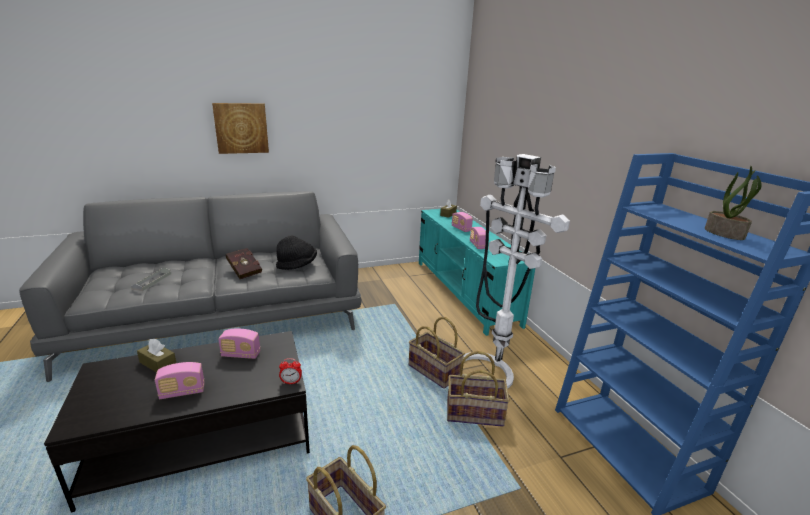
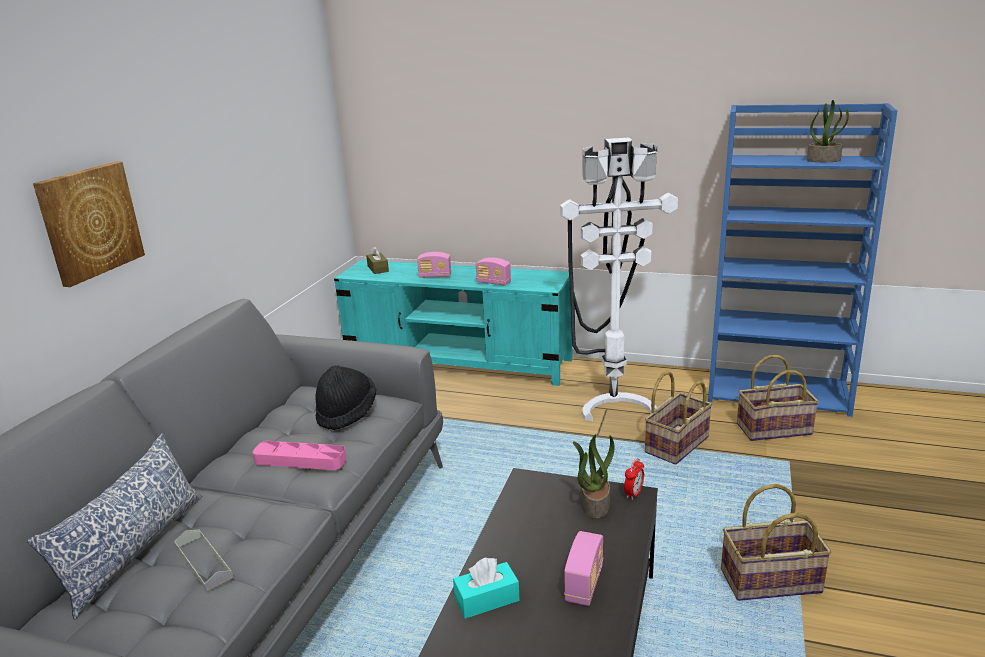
camera: 50 degrees left, 0 degrees up
(157, 266) = (134, 549): none -> pillow
(158, 363) = (487, 599): brown tissue box -> turquoise tissue box
(241, 355) = (535, 519): radio -> none
(244, 271) = (300, 460): red book -> pink tray
(269, 371) = (595, 504): none -> potted plant
(435, 371) = (588, 441): basket -> basket (773, 428)

